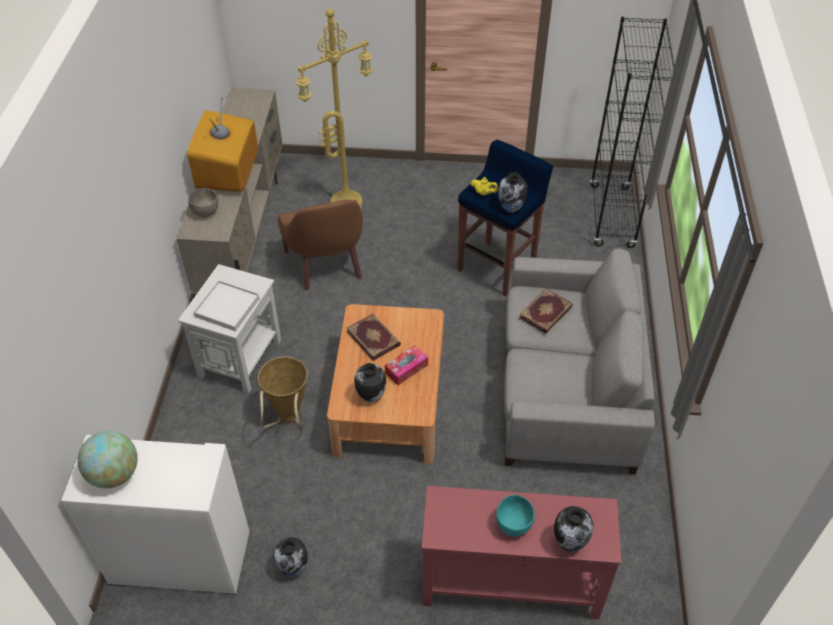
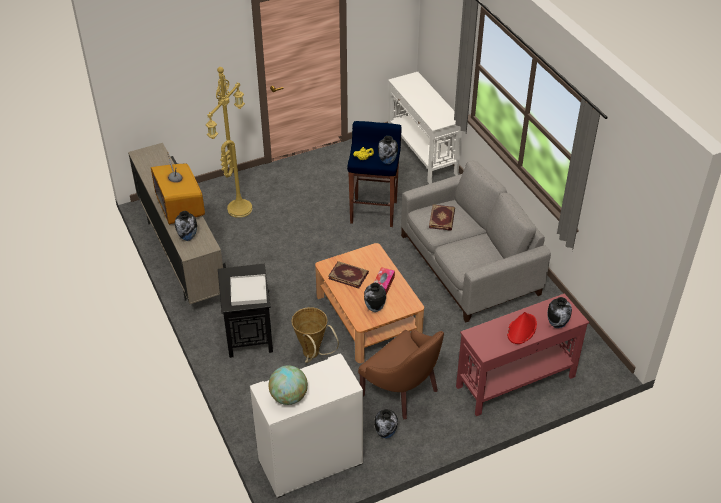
camera: 30 degrees left, 5 degrees down
(206, 212) = (188, 238): grey bowl -> vase
(240, 357) = (248, 333): white side table -> black side table
(327, 264) = (259, 253): brown armchair -> brown armchair (402, 391)
(513, 524) = (522, 329): turquoise bowl -> red hat
(612, 217) = (422, 154): black bookcase -> white console table

